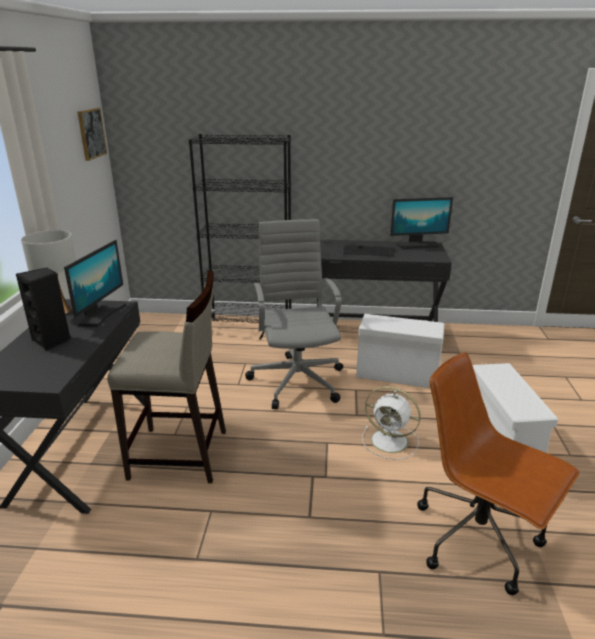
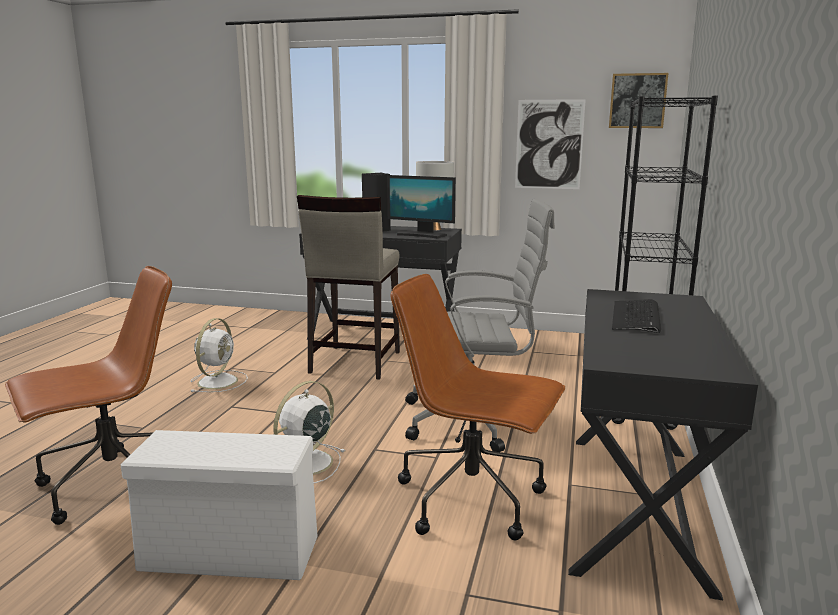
camera: 100 degrees right, 10 degrees down
(63, 187) = (549, 144): none -> picture
(242, 555) = (218, 381): none -> white fan
(395, 374) = (473, 500): white storage box -> brown office chair
(418, 245) = (709, 357): monitor -> none

